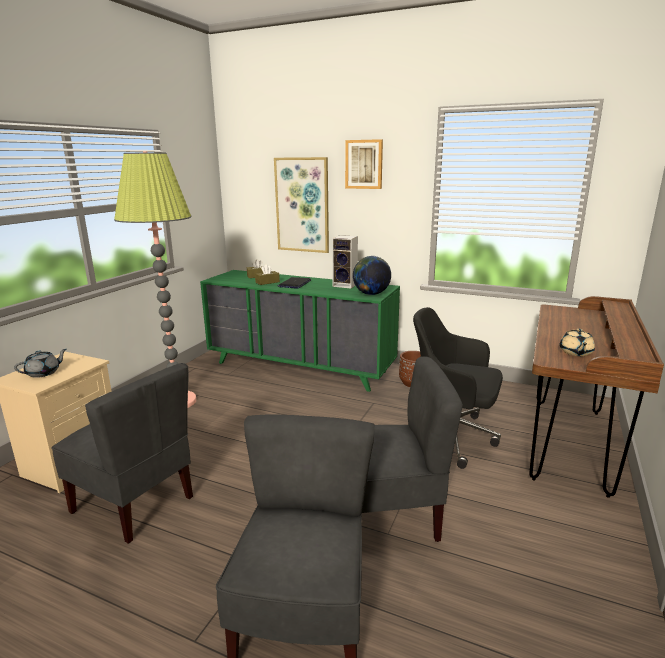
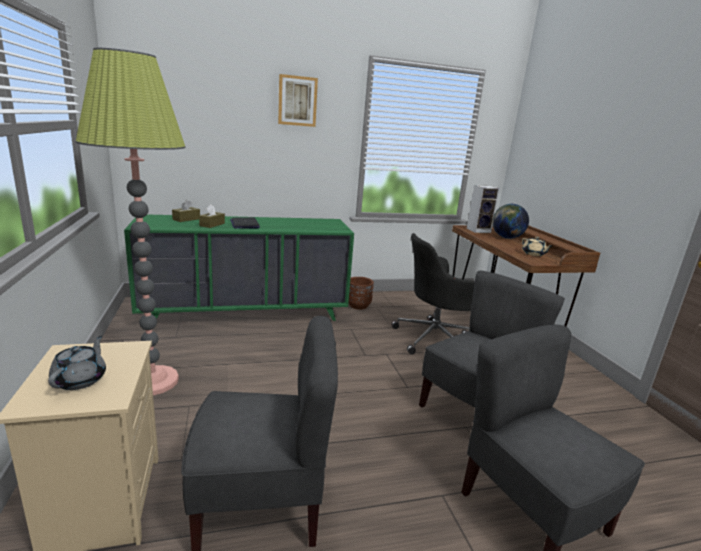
camera: 40 degrees left, 0 degrees up
(302, 205) = (225, 139): picture -> none
(346, 285) = (296, 221): speaker -> speaker (479, 230)
(371, 294) = (334, 227): globe -> globe (506, 238)

